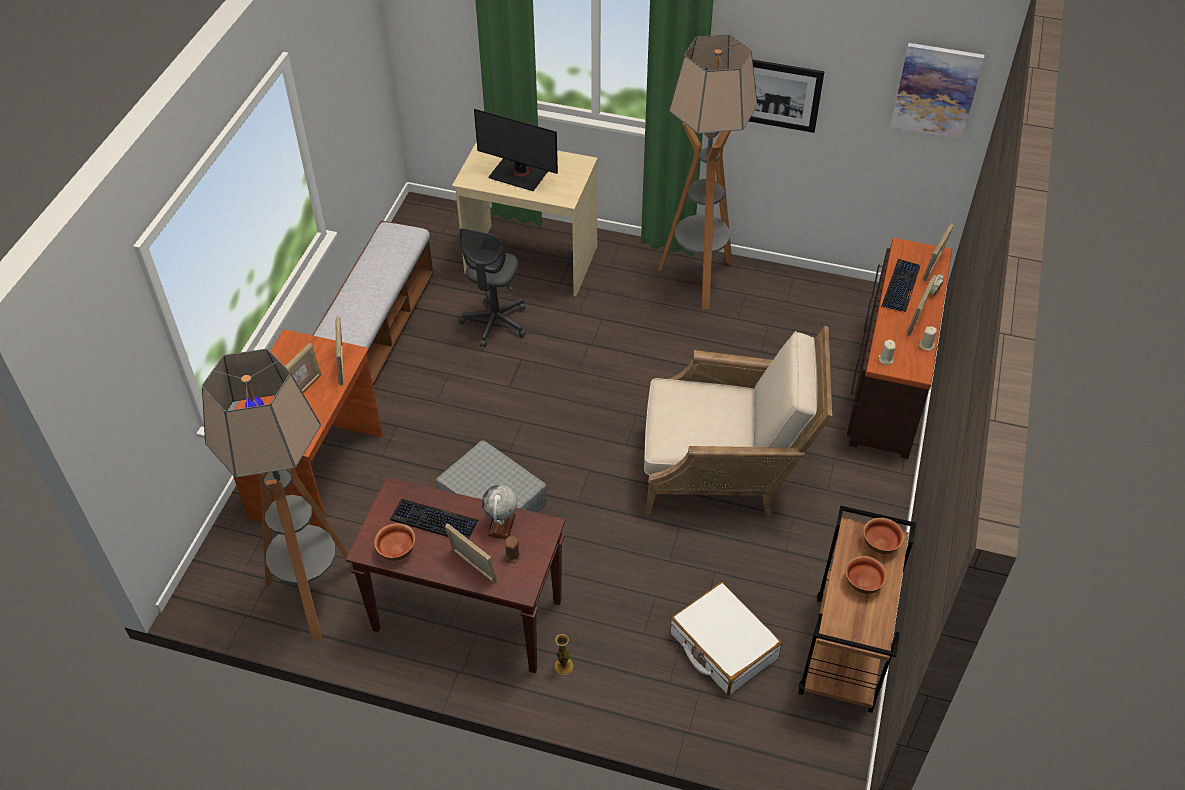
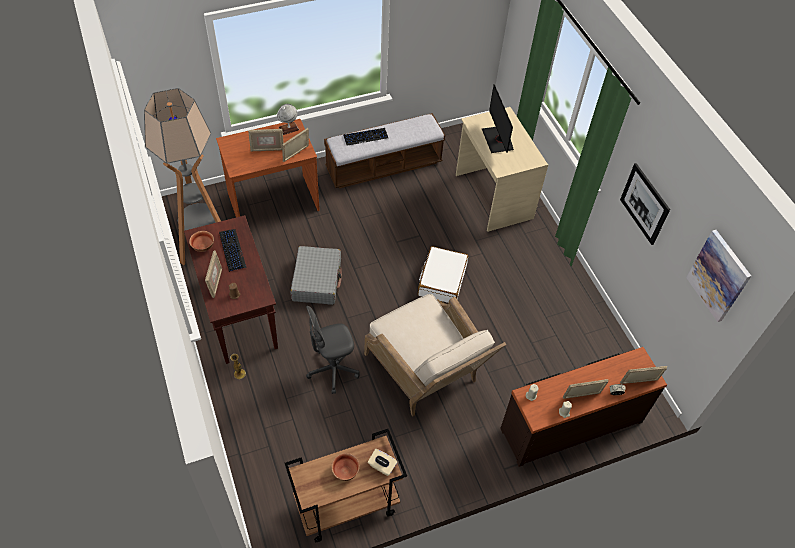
camera: 50 degrees right, 5 degrees up
(495, 323) = (434, 209): grey office chair -> grey office chair (333, 370)
(501, 525) = (251, 278): globe -> globe (289, 128)
(698, 279) = (557, 280): floor lamp -> none
(723, 646) = (305, 441): white suitcase -> white suitcase (441, 280)
(880, 544) = (382, 466): bowl -> beige tissue box
(900, 286) = (602, 372): keyboard -> keyboard (365, 137)

